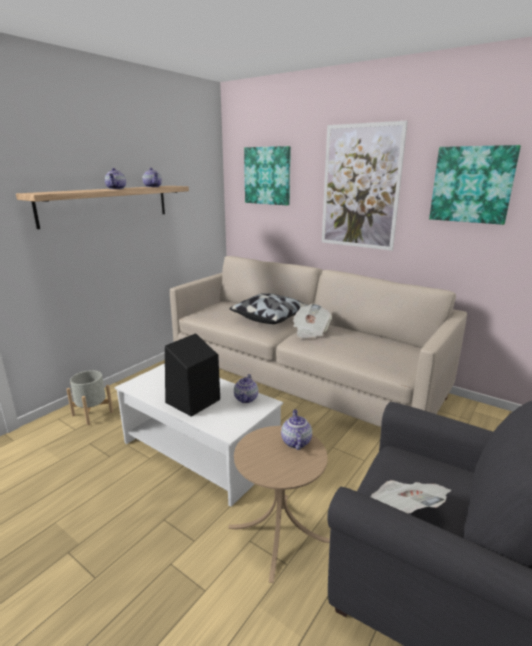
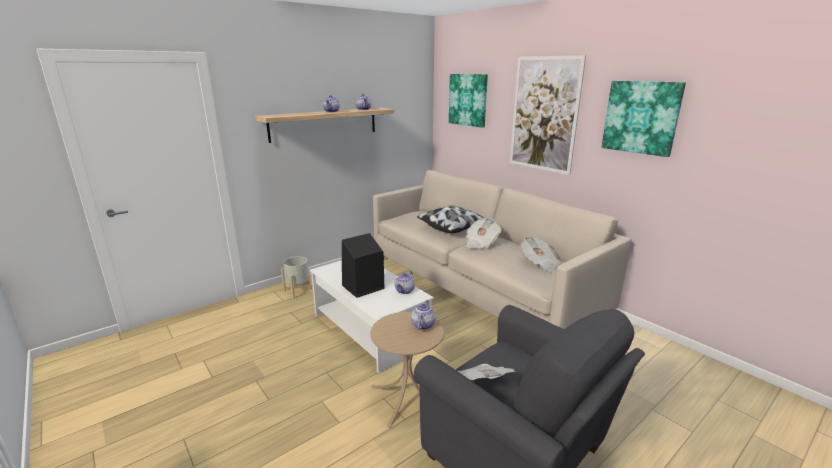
camera: 15 degrees right, 0 degrees up
(381, 348) = (539, 263): none -> newspaper

